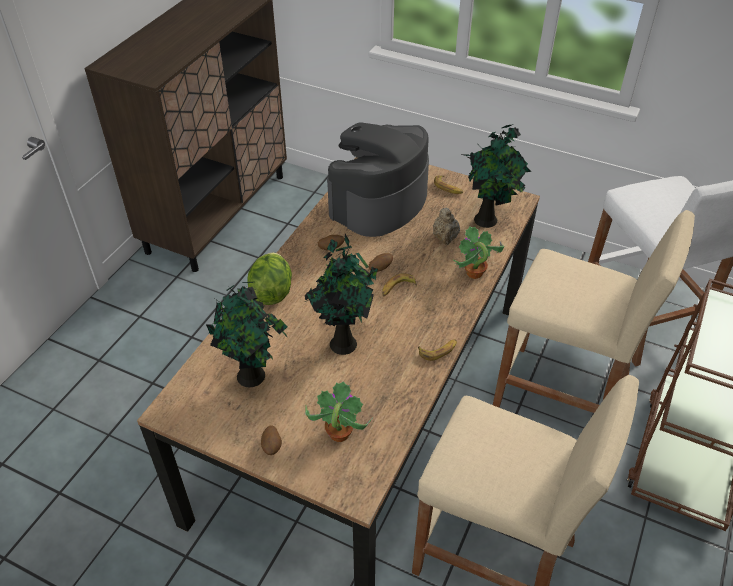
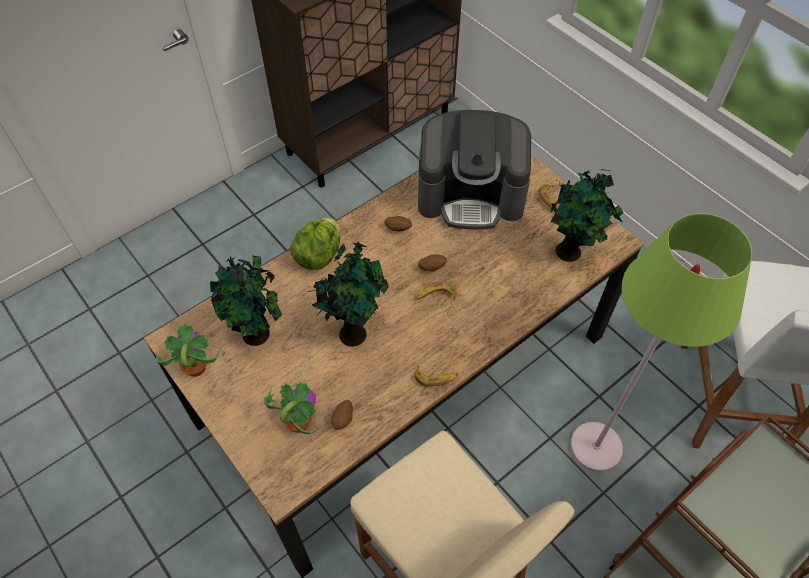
camera: 25 degrees right, 10 degrees up
(272, 446) = (236, 411): potato -> potato (343, 419)
(378, 203) = (471, 194): coffee machine -> coffee machine turned 150 degrees counterclockwise
(445, 238) = (514, 258): beige teapot -> none
(474, 273) = (520, 307): potted plant -> potted plant (195, 368)
(561, 396) = (595, 447): beige stool -> green floor lamp

